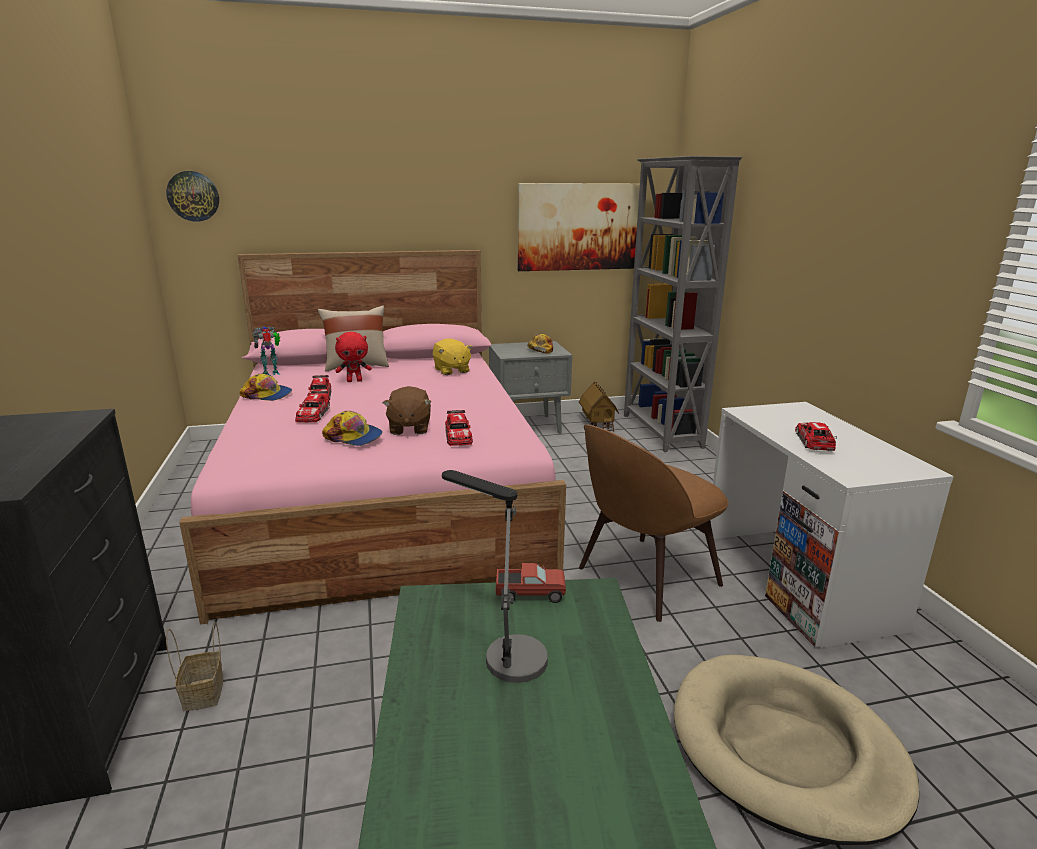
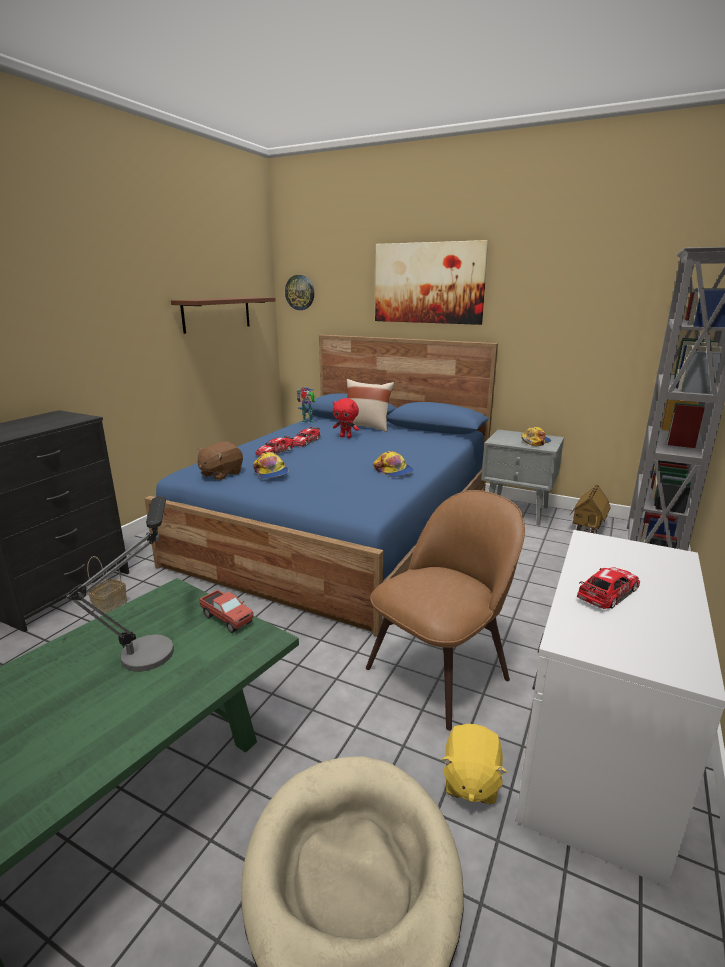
camera: 40 degrees right, 0 degrees up
(106, 232) = (217, 314): none -> brown shelf
(267, 395) = (280, 435): cap -> cap (393, 471)
(383, 491) = (344, 526): pink bed -> blue bed
(409, 428) = (317, 476): brown plush toy -> brown plush toy (220, 474)
(451, 370) = (424, 443): yellow plush toy -> yellow plush toy (470, 781)
(458, 435) = (334, 490): toy car -> none
(578, 227) = (604, 326): picture -> picture (428, 283)
(644, 578) = (441, 670): brown chair -> brown chair turned 135 degrees clockwise

